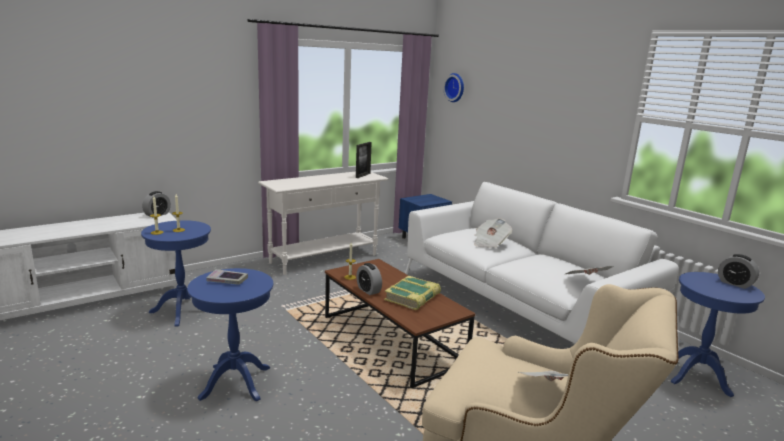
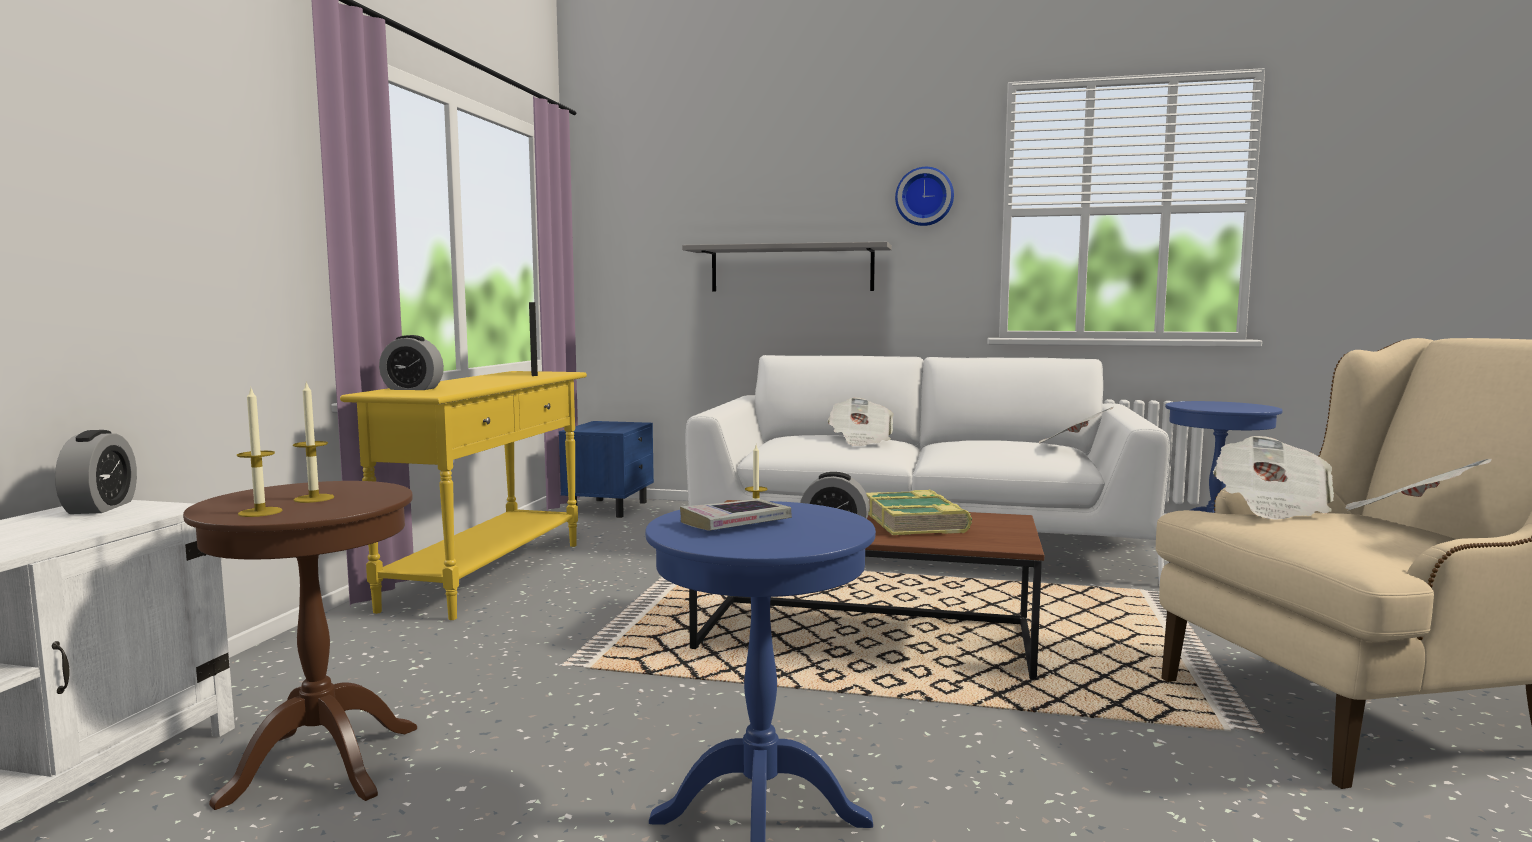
camera: 40 degrees left, 10 degrees down
(182, 311) = (322, 764): blue side table -> brown side table
(324, 259) = (488, 575): white console table -> yellow console table
(455, 87) = (627, 208): wall clock -> wall clock (924, 197)
(504, 354) = (1271, 507): none -> newspaper
(520, 133) = (791, 268): none -> grey shelf
(735, 283) = (1223, 403): alarm clock -> alarm clock (412, 389)

